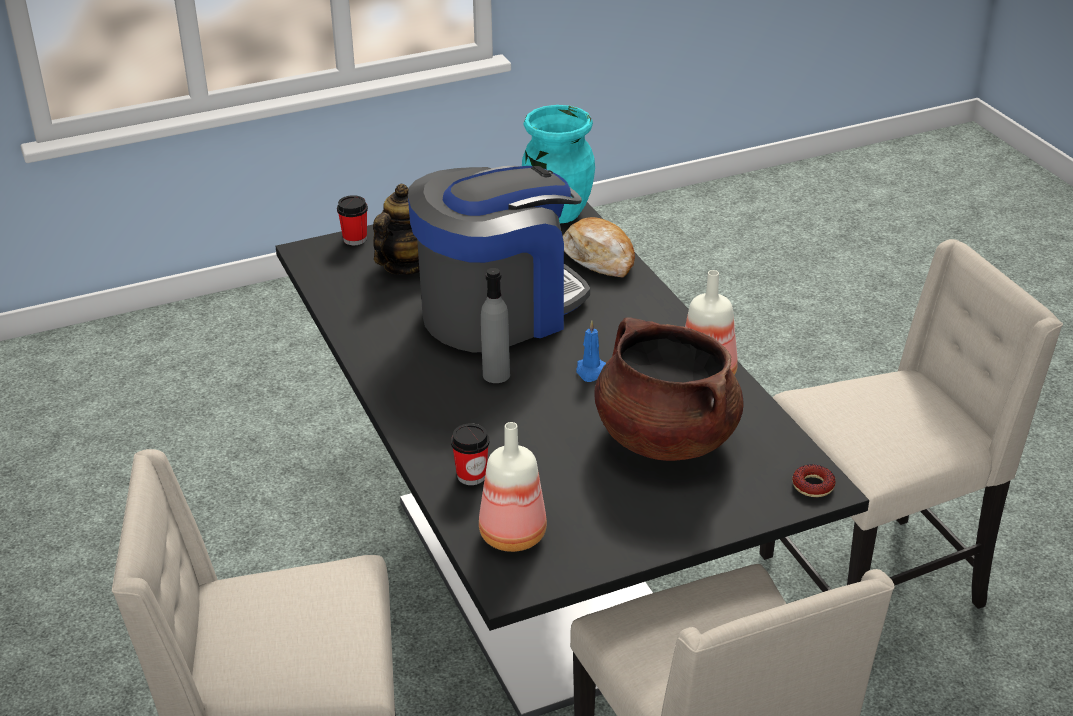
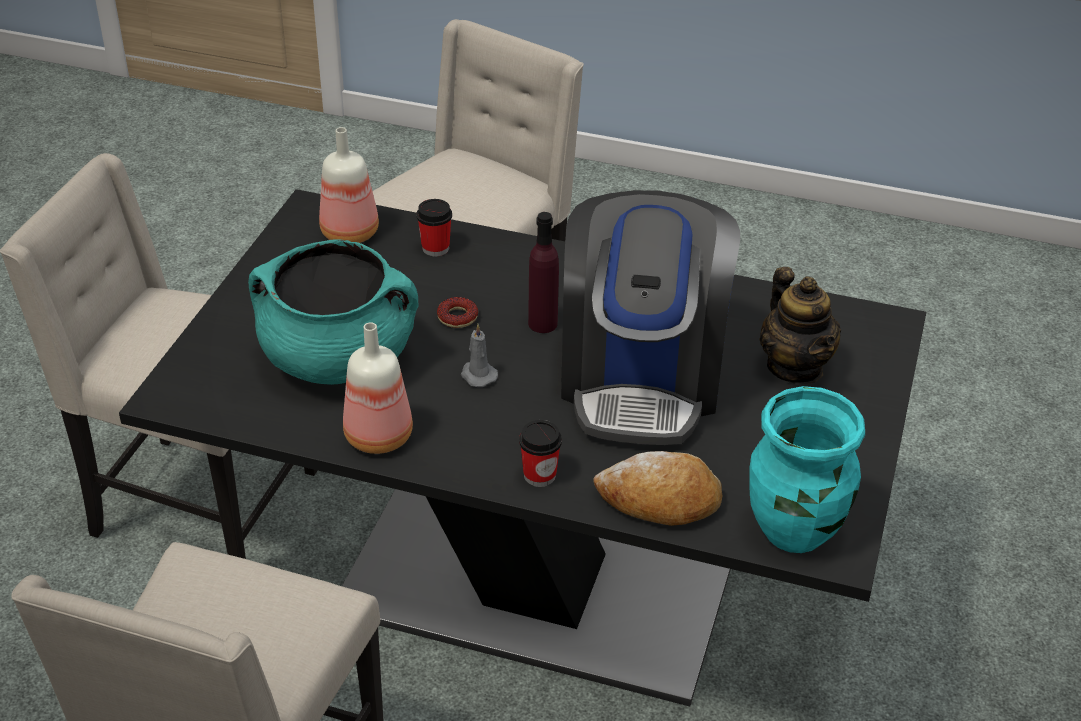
camera: 130 degrees right, 5 degrees up
(355, 239) = (886, 361): cup -> cup (539, 475)
(496, 375) = (543, 323): grey bottle -> purple bottle
(590, 371) = (477, 375): blue candle -> grey candle
(665, 438) = (339, 359): brown cooking pot -> turquoise cooking pot
(813, 485) = (175, 394): donut -> donut (457, 317)

